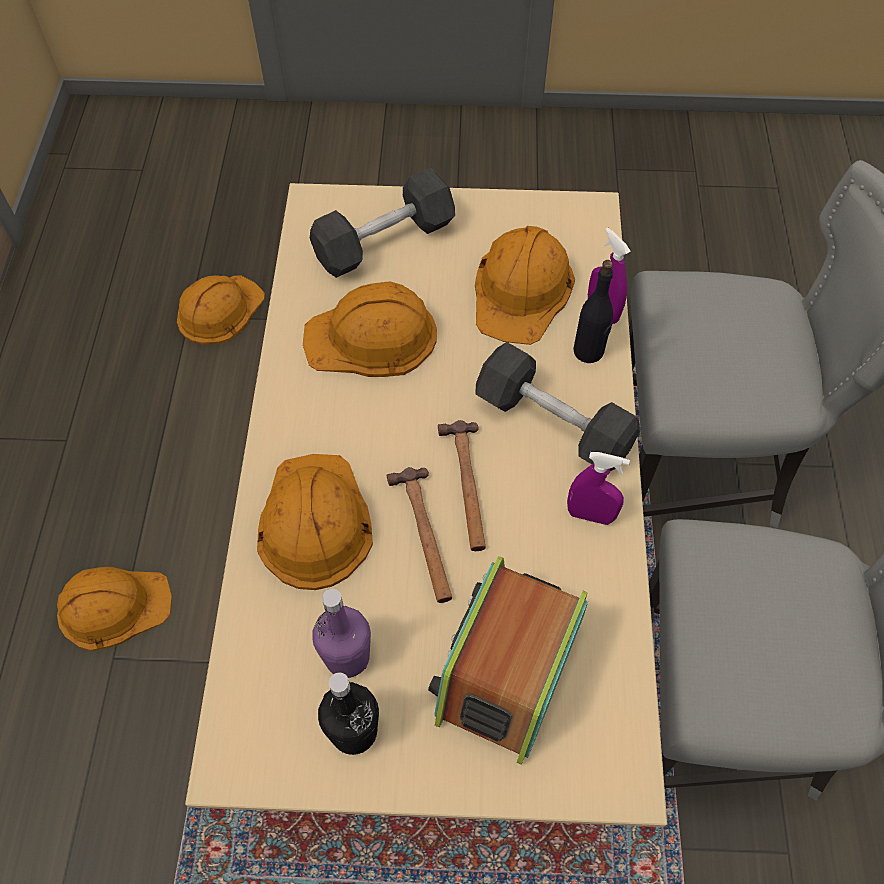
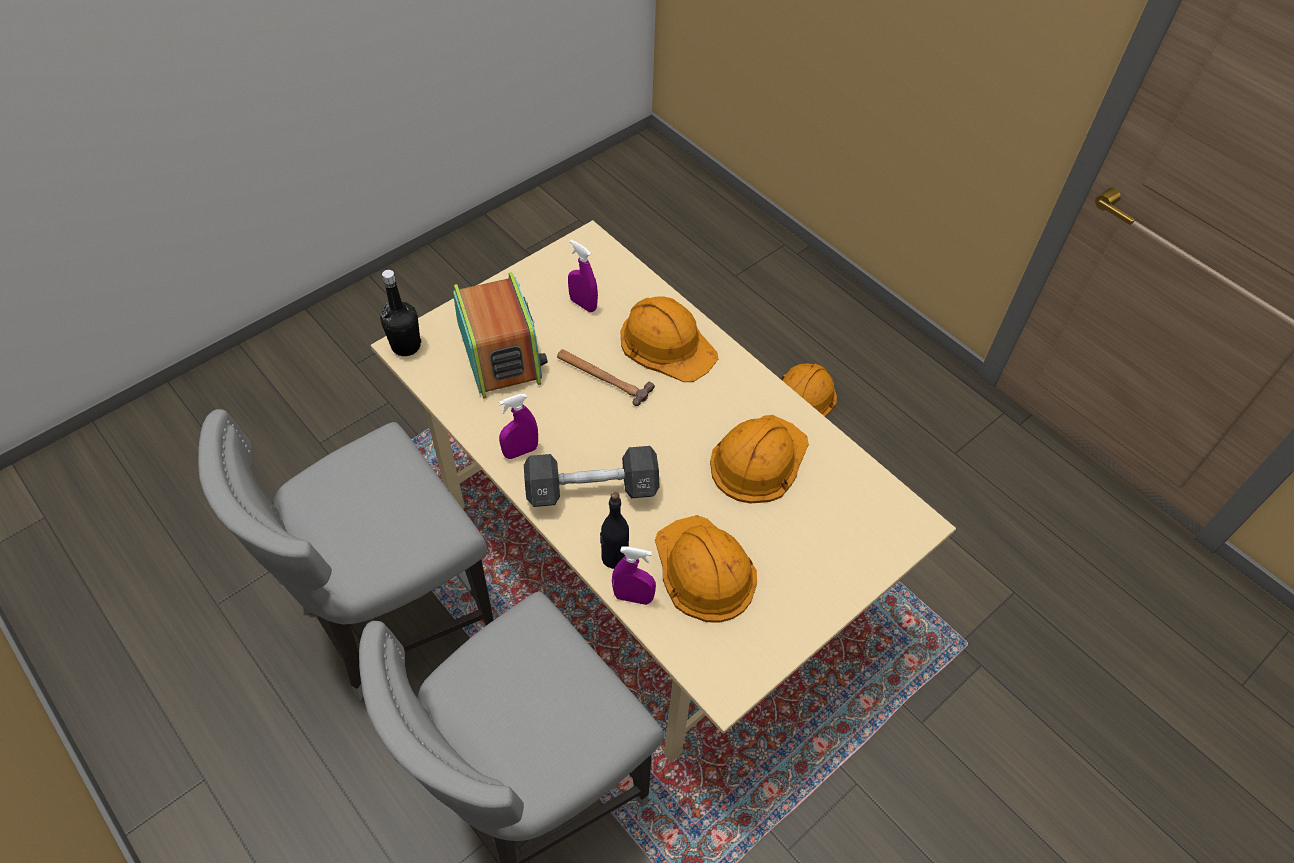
camera: 135 degrees right, 5 degrees down
(219, 310) = (1003, 615): orange hard hat -> none
(347, 656) = (583, 304): purple bottle -> purple spray bottle
(354, 731) = (549, 283): black bottle -> black bottle (406, 346)
(384, 241) = (836, 533): black dumbbell -> none
(466, 486) = (606, 416): hammer -> none

